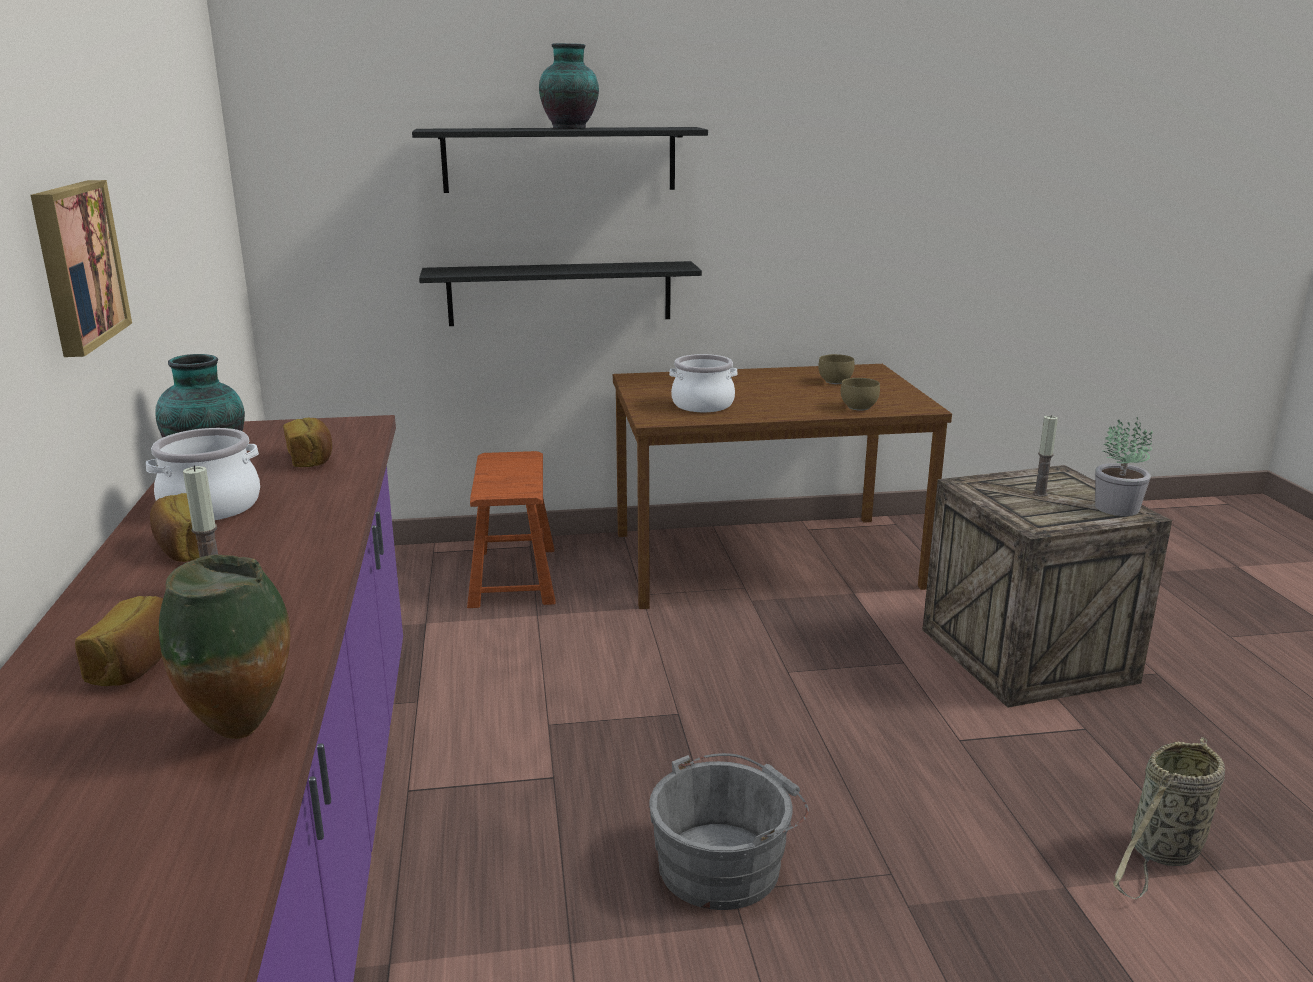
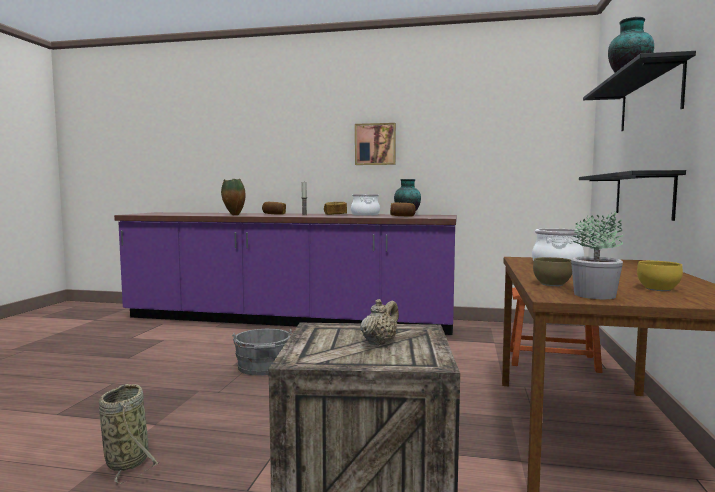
camera: 110 degrees right, 15 degrees down
(834, 381) = (659, 289): brown bowl -> yellow bowl
(1040, 494) = (379, 342): candle -> beige teapot
(1116, 507) = (320, 357): potted plant -> potted plant (595, 295)

